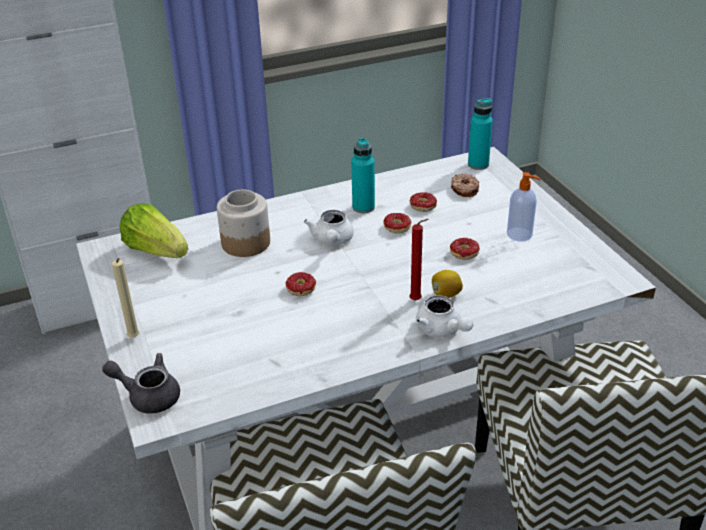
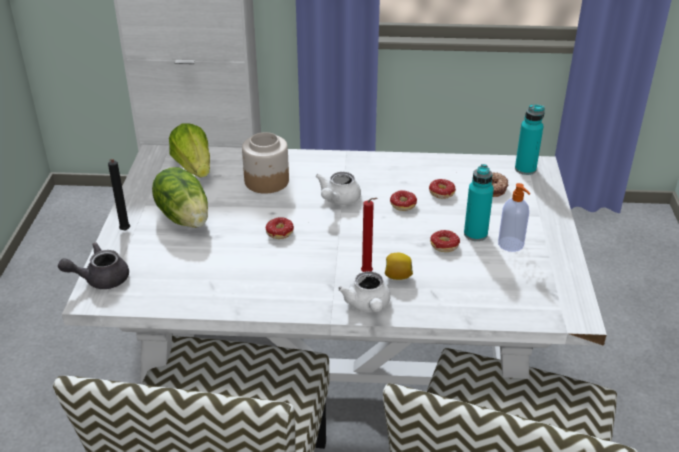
camera: 25 degrees right, 0 degrees up
(134, 338) = (124, 231): beige candle -> black candle
(148, 396) = (100, 279): grey teapot -> grey teapot turned 60 degrees counterclockwise
(189, 303) = (185, 217): none -> lettuce
(363, 207) = (388, 179): turquoise bottle -> turquoise bottle (475, 234)

